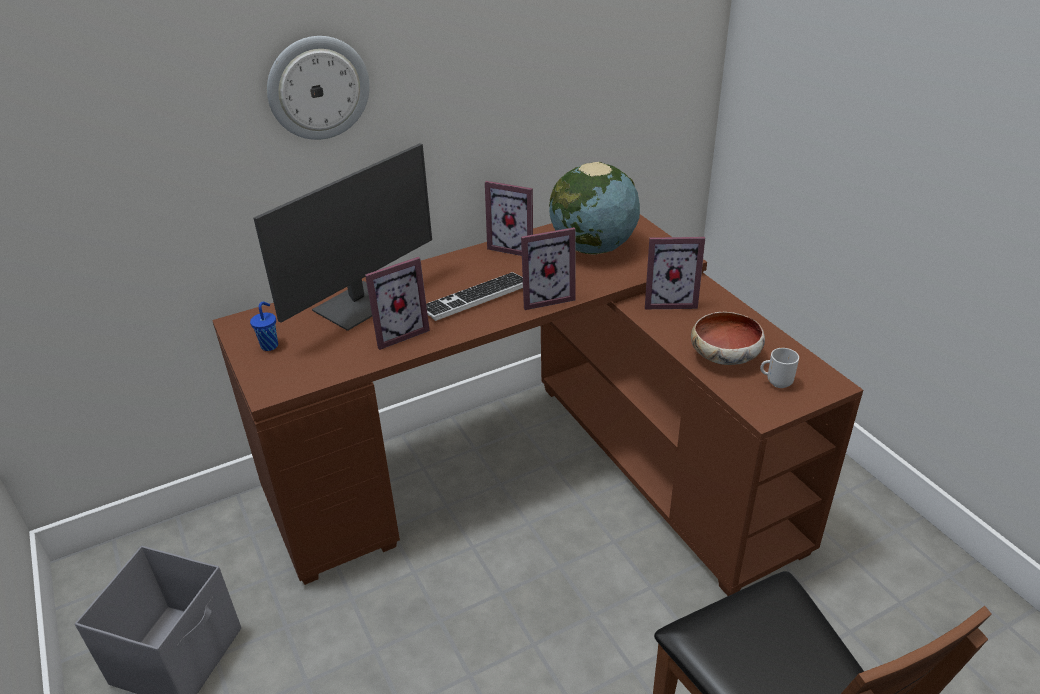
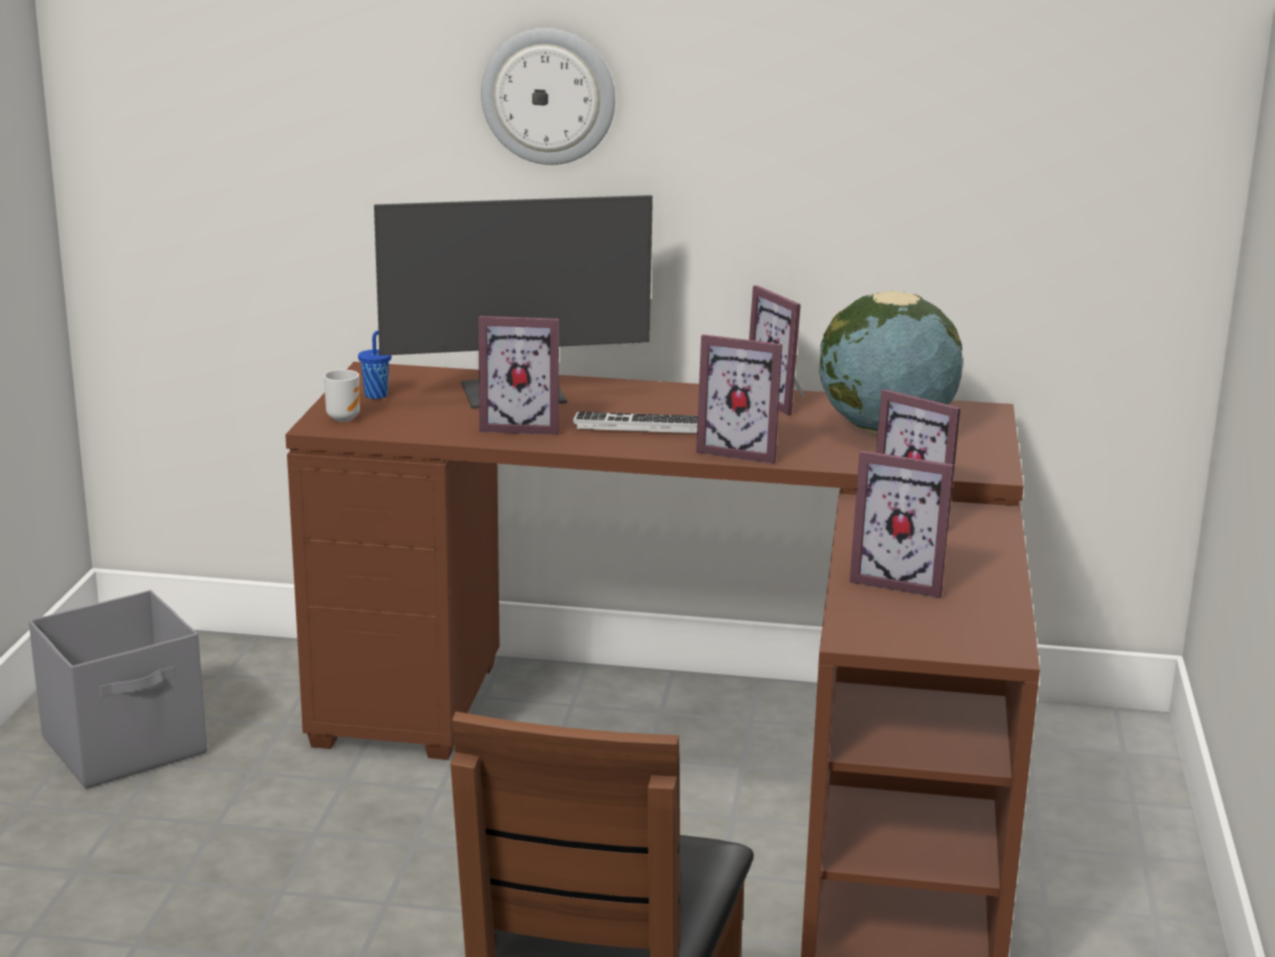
camera: 35 degrees right, 15 degrees down
(725, 356) = (900, 579): bowl -> picture frame
(777, 382) = (926, 622): mug -> mug (343, 418)

